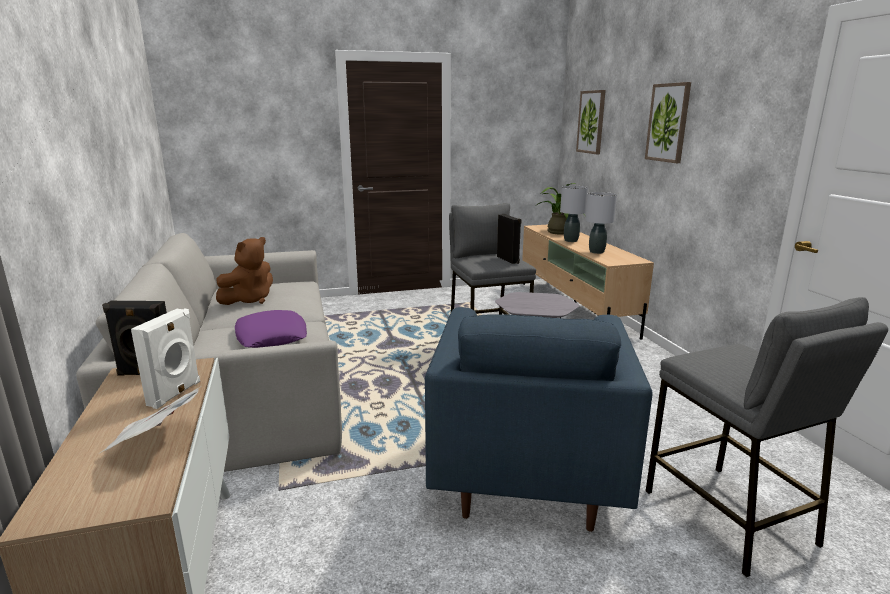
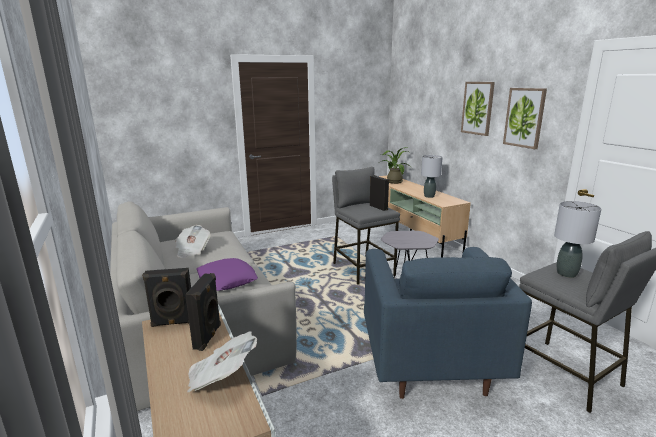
camera: 10 degrees left, 0 degrees up
(176, 394) = (208, 337): white speaker -> black speaker
(249, 300) = (192, 250): brown plush toy -> newspaper
(571, 240) = (407, 188): grey table lamp -> grey table lamp (567, 274)
(591, 122) = (415, 104): picture -> picture (524, 117)

